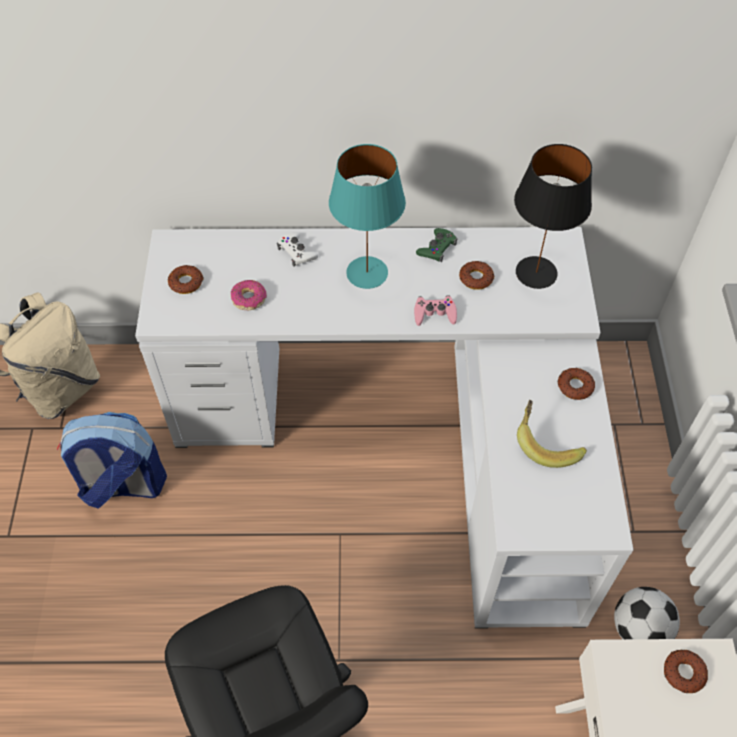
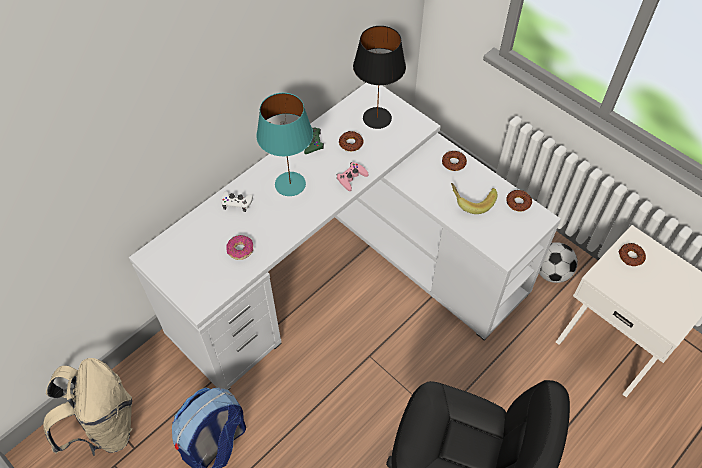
camera: 45 degrees left, 0 degrees up
(186, 282) = (190, 270): donut -> donut (518, 202)

